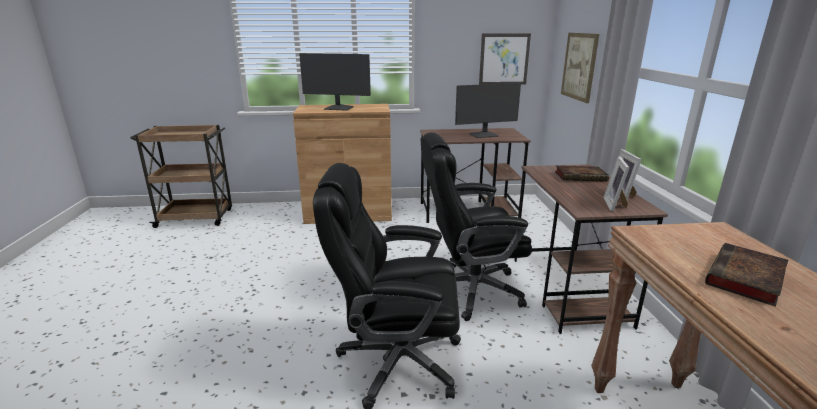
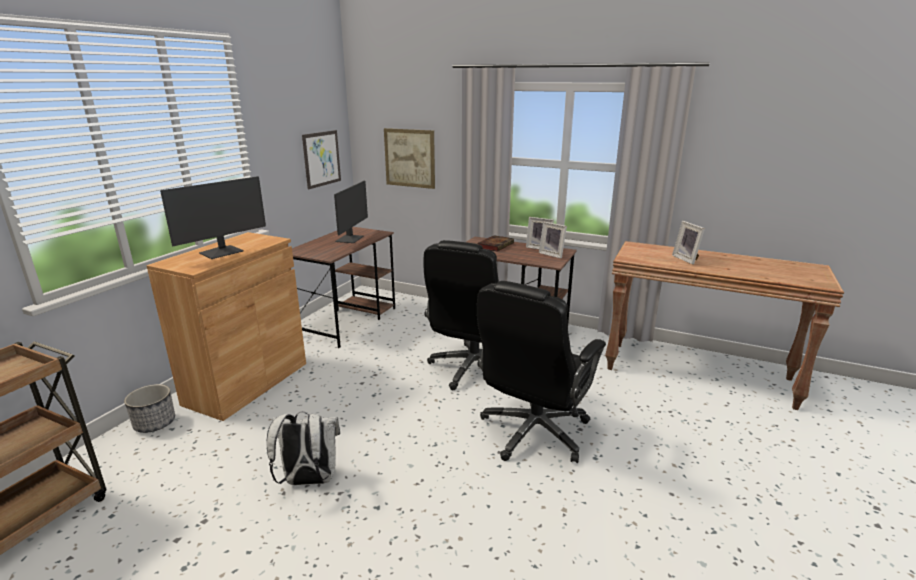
camera: 60 degrees left, 0 degrees up
(261, 274) = (308, 480): none -> white backpack
(287, 208) = (155, 423): none -> planter
(746, 279) = (687, 259): book -> picture frame

